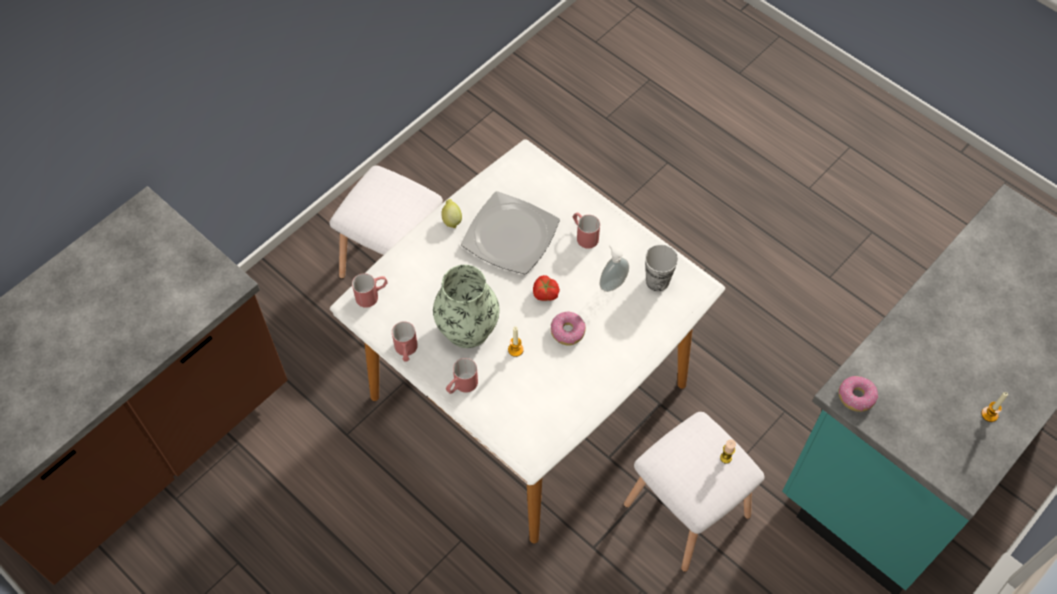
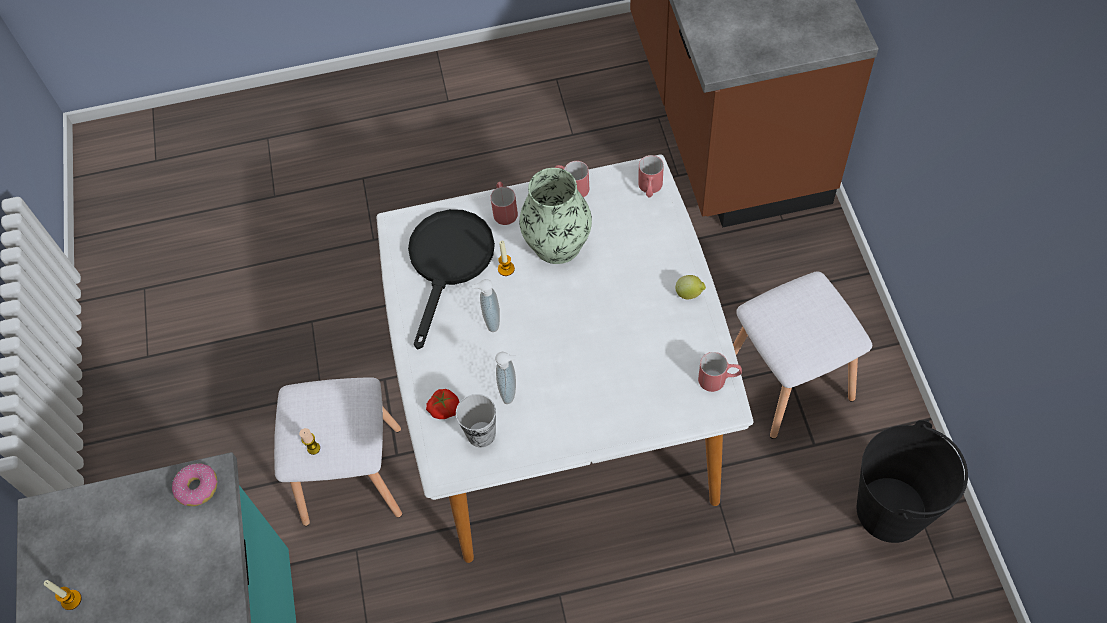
camera: 130 degrees right, 0 degrees up
(456, 163) = (891, 511): none -> black bucket
(511, 235) = (633, 336): plate -> none
(539, 393) = (449, 263): none -> black frying pan
(545, 293) = (545, 326): tomato -> tomato (444, 408)
(567, 331) = (490, 321): donut -> soap dispenser
(584, 235) = (585, 401): red mug -> red mug (719, 379)

